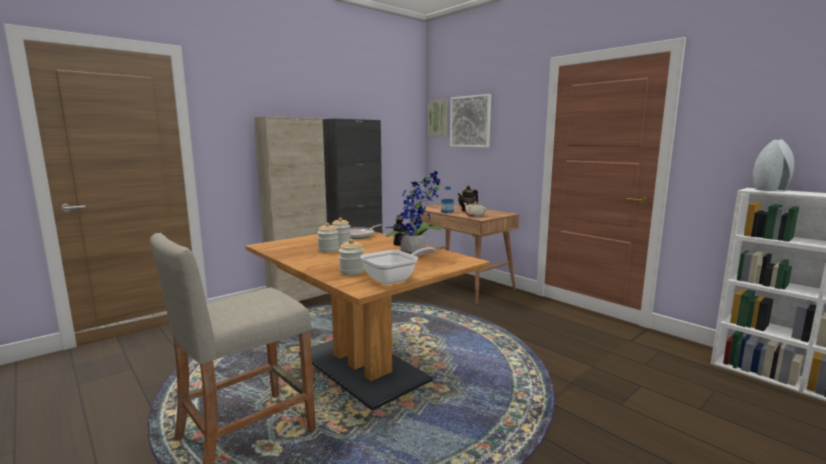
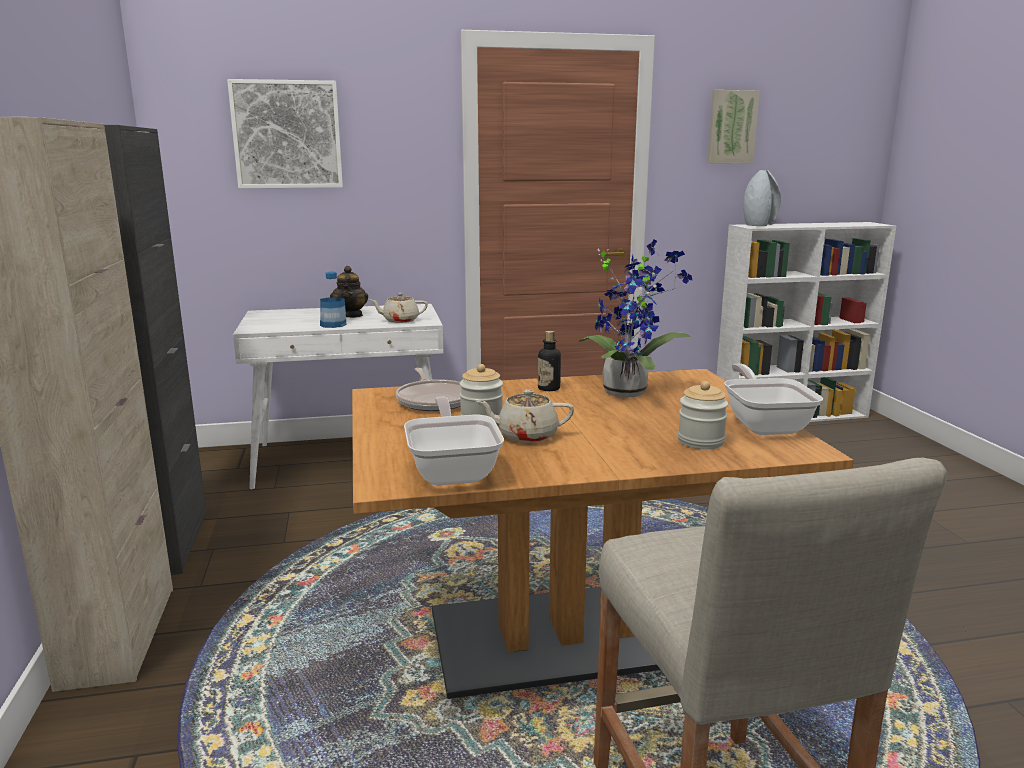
camera: 60 degrees left, 5 degrees up
(280, 248) = (453, 470): none -> frying pan
(328, 250) = (526, 436): jar -> beige teapot
(438, 118) = (186, 124): picture -> picture (731, 127)
(460, 284) = (351, 459): brown desk -> white desk

